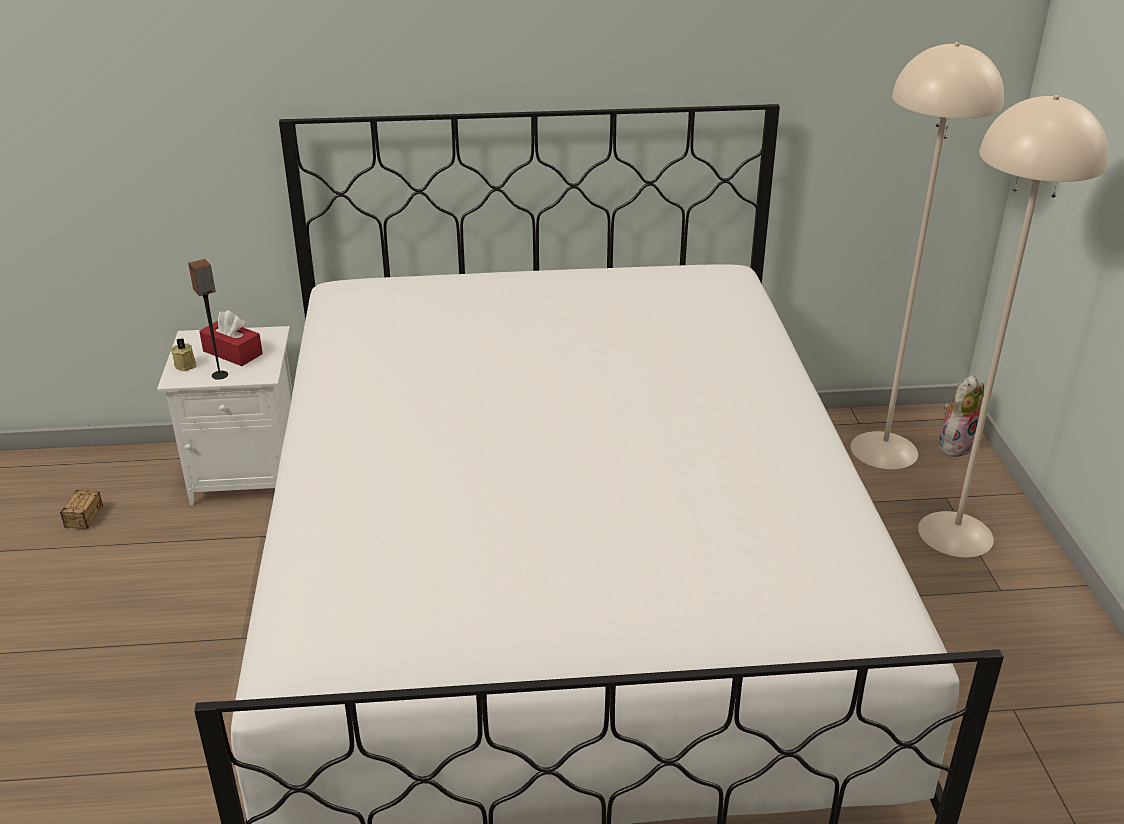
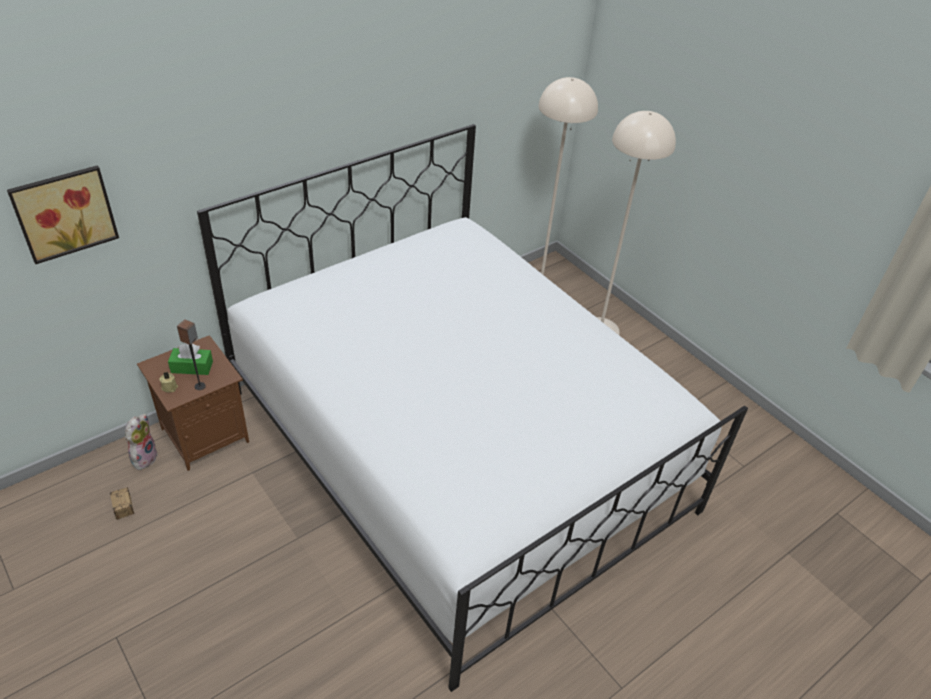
camera: 35 degrees left, 10 degrees up
(96, 69) = (64, 212): none -> picture
(232, 352) = (192, 367): red tissue box -> green tissue box
(250, 471) = (206, 433): white nightstand -> brown nightstand
(954, 445) = (568, 278): plush toy -> plush toy (144, 457)

